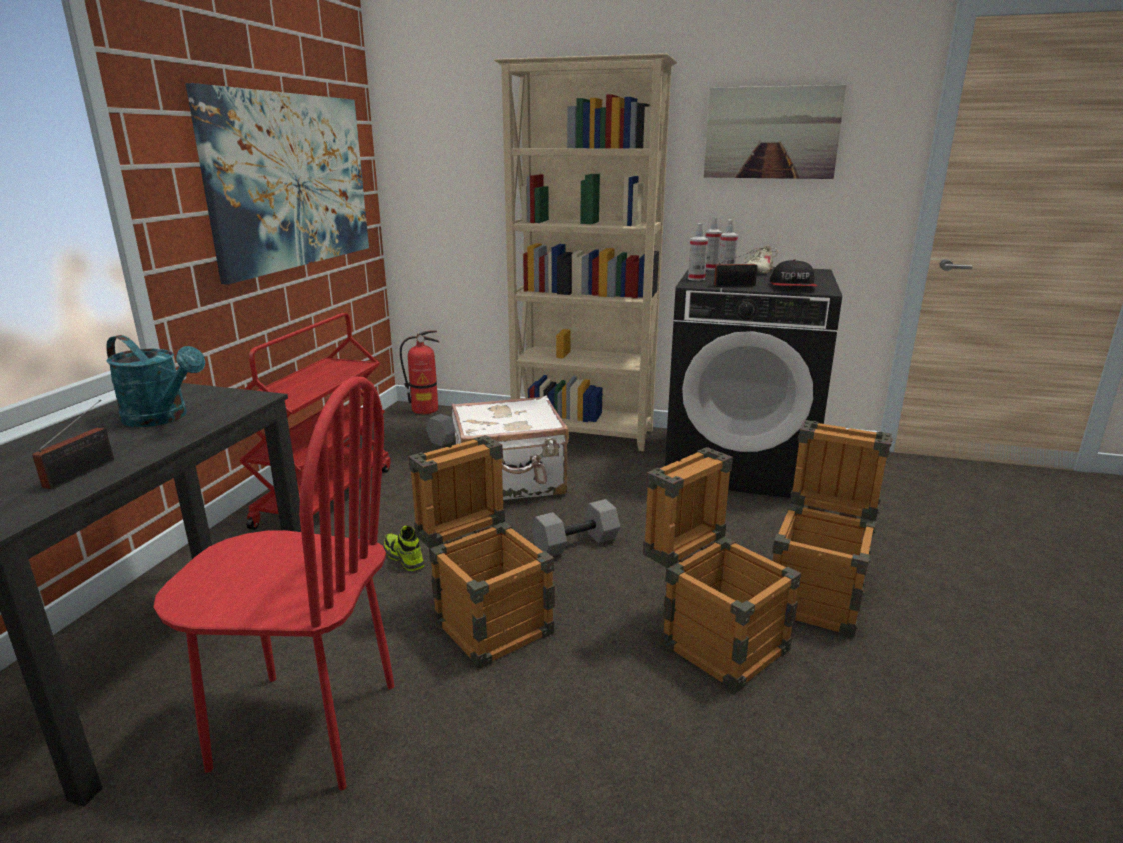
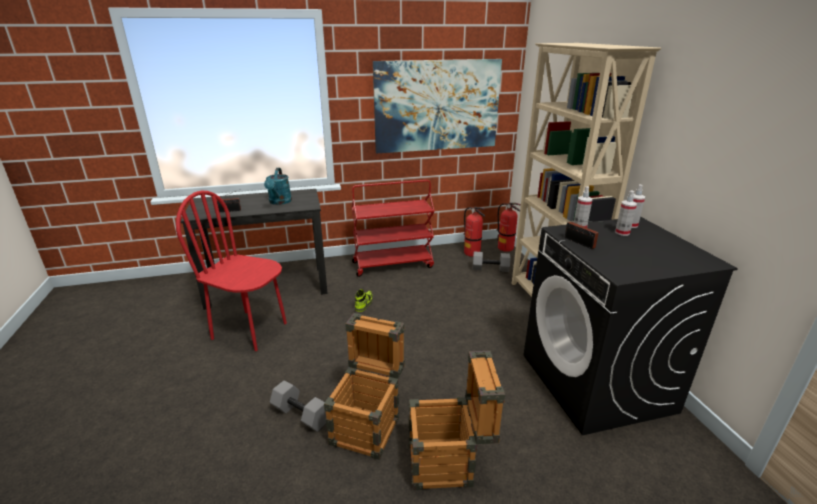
camera: 60 degrees right, 5 degrees up
(305, 726) = (250, 330): red chair -> red chair turned 135 degrees clockwise
(400, 432) = (472, 253): none -> fire extinguisher
(486, 619) = (335, 344): crate -> none
(510, 482) = (459, 303): white suitcase -> none
(576, 542) = (420, 346): grey dumbbell -> grey dumbbell (302, 414)
(758, 271) = (655, 242): beige shoe -> none
(771, 133) = (722, 122): picture -> none
(793, 286) = (616, 262): cap -> none

